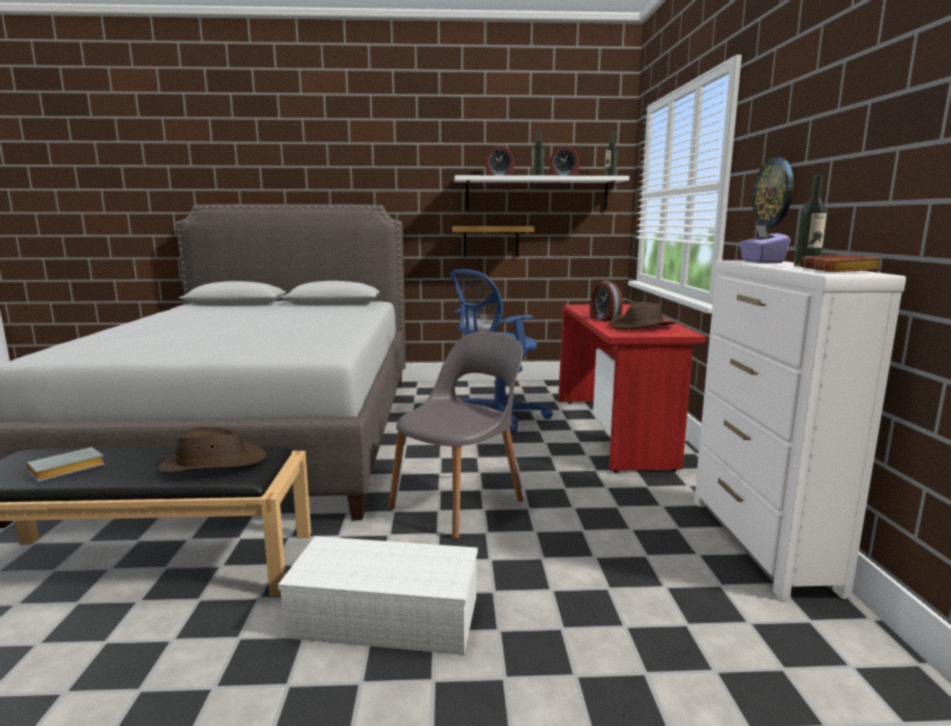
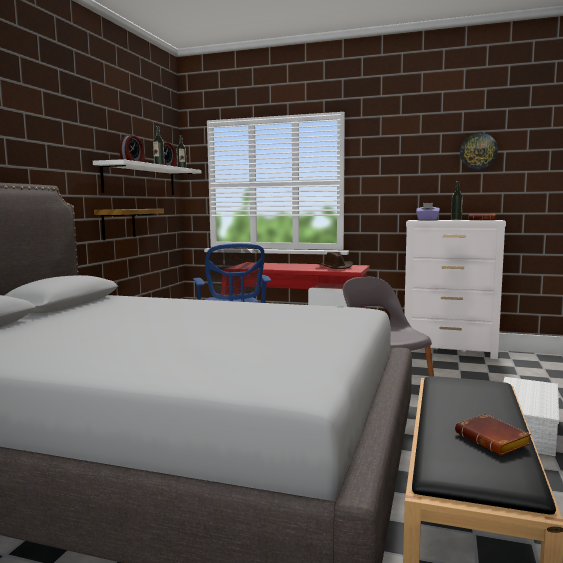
camera: 70 degrees left, 5 degrees down
(65, 471) = (494, 440): grey book -> brown book
(213, 463) = (473, 391): brown hat -> none
(603, 319) = (299, 268): alarm clock -> none
(774, 192) = (397, 187): wall clock -> wall clock (478, 151)

